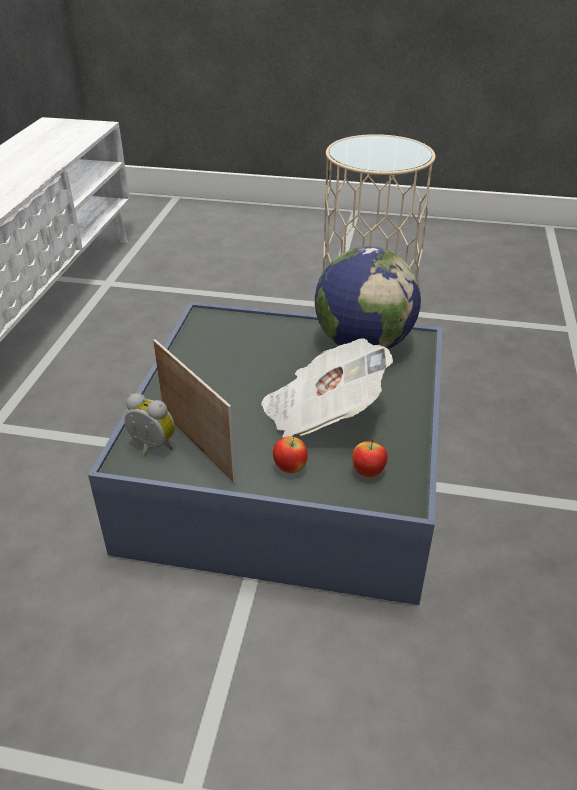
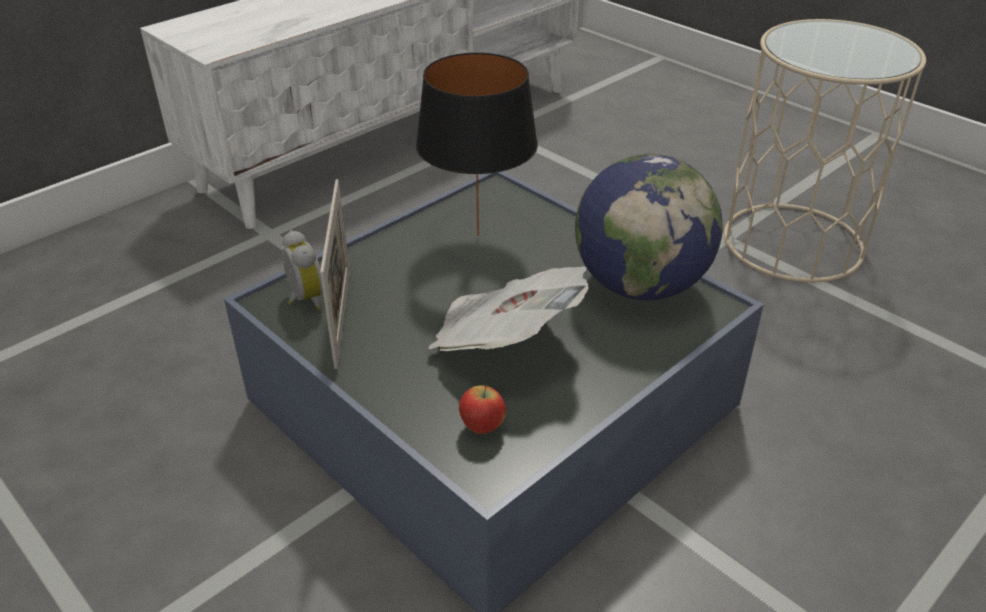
camera: 35 degrees right, 0 degrees up
(228, 353) = (478, 236): none -> black table lamp
(290, 468) = (407, 382): apple -> none

